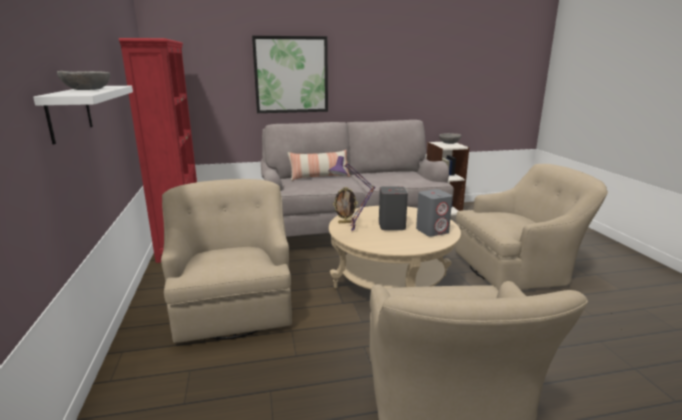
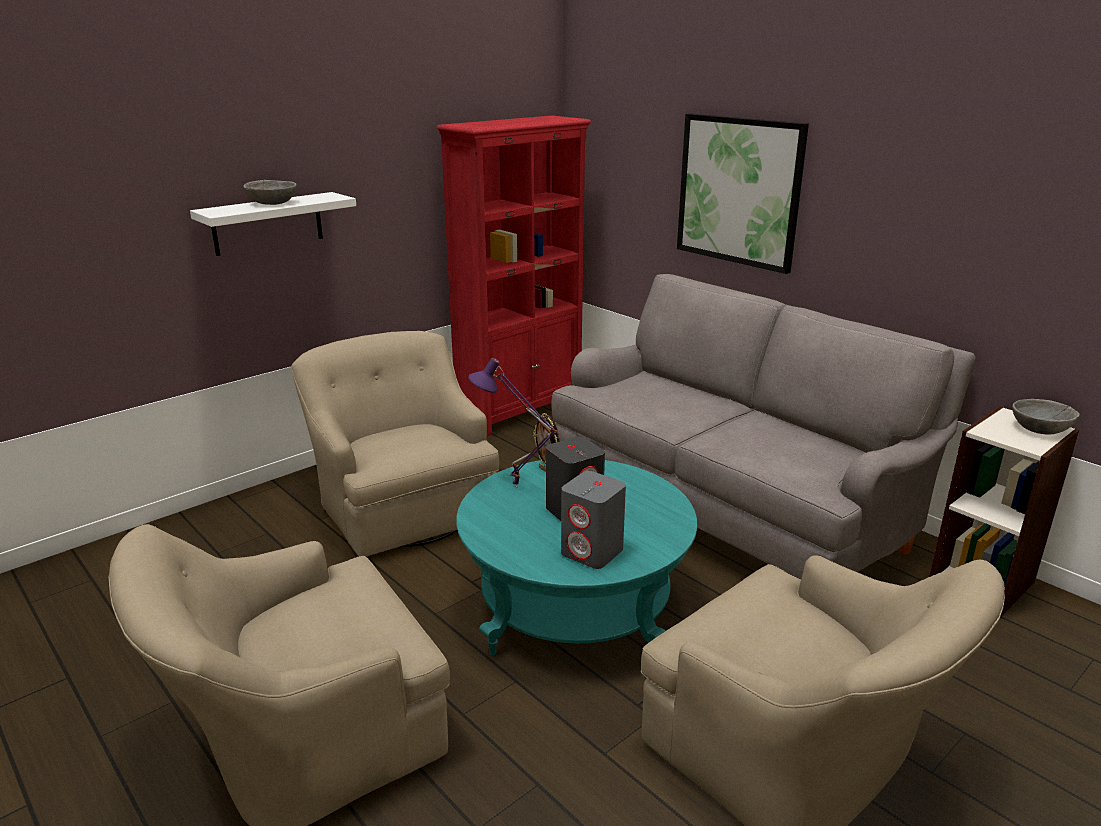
camera: 60 degrees right, 5 degrees up
(233, 305) = (403, 505): beige armchair -> beige armchair turned 75 degrees counterclockwise
(319, 177) = (684, 391): pillow -> none
(391, 281) = (575, 606): beige coffee table -> turquoise coffee table

